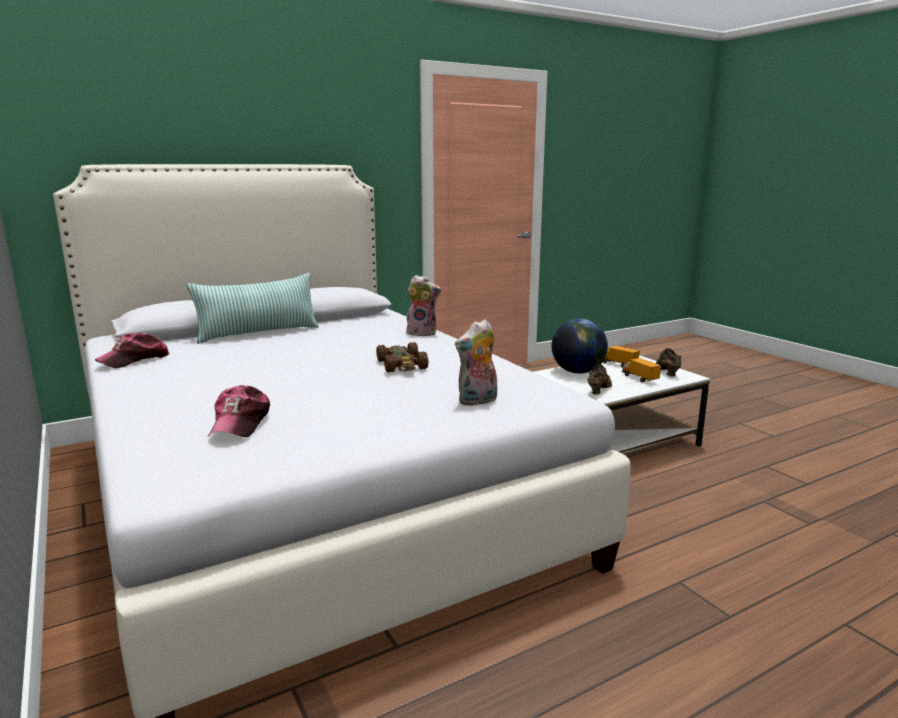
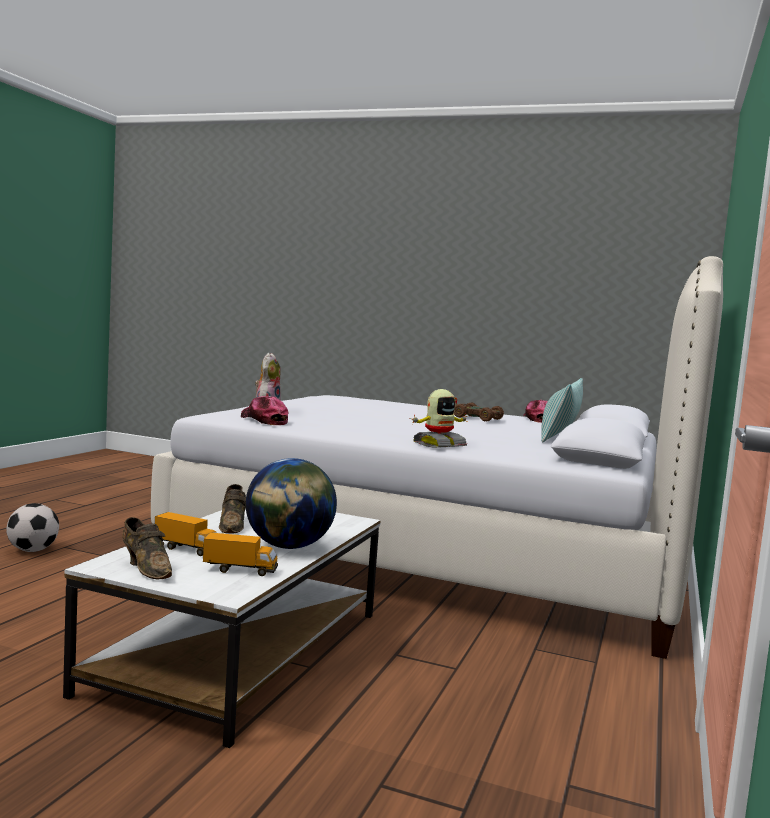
camera: 140 degrees right, 10 degrees down
(240, 423) = (359, 400): cap -> cap (264, 420)
(402, 365) = (367, 423): brown toy car -> brown toy car (476, 418)
(423, 333) = (438, 445): plush toy -> toy robot
(771, 617) = (32, 550): none -> football

